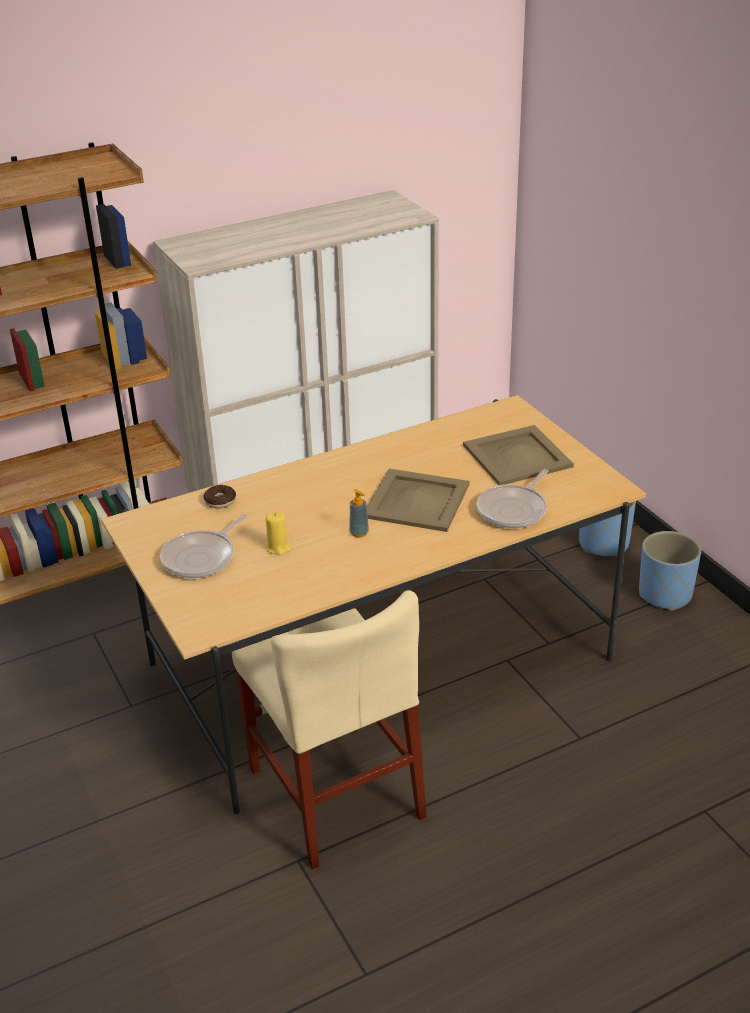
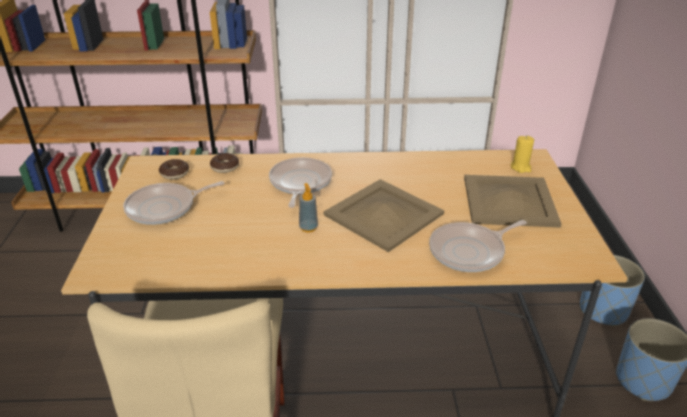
camera: 25 degrees right, 0 degrees up
(173, 523) = (174, 173): none -> donut
(278, 548) = (230, 219): yellow candle -> yellow candle (520, 167)
(312, 495) = (299, 183): none -> frying pan

